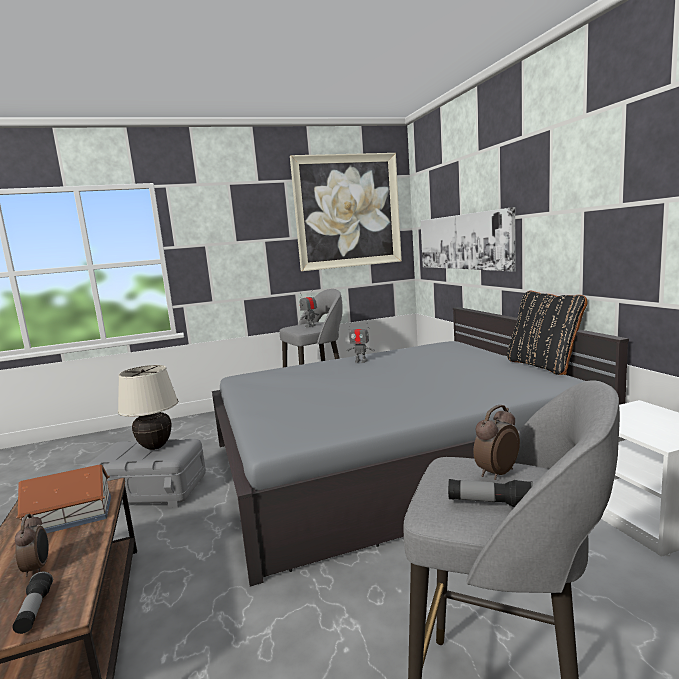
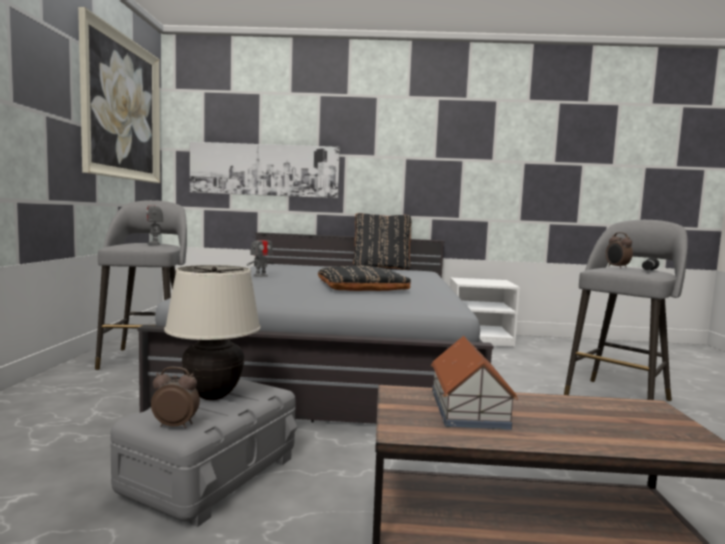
camera: 70 degrees left, 5 degrees down
(34, 611) = (651, 417): flashlight -> none
(38, 568) = (581, 419): alarm clock -> alarm clock (176, 425)
(360, 393) = (361, 287): none -> black pillow

